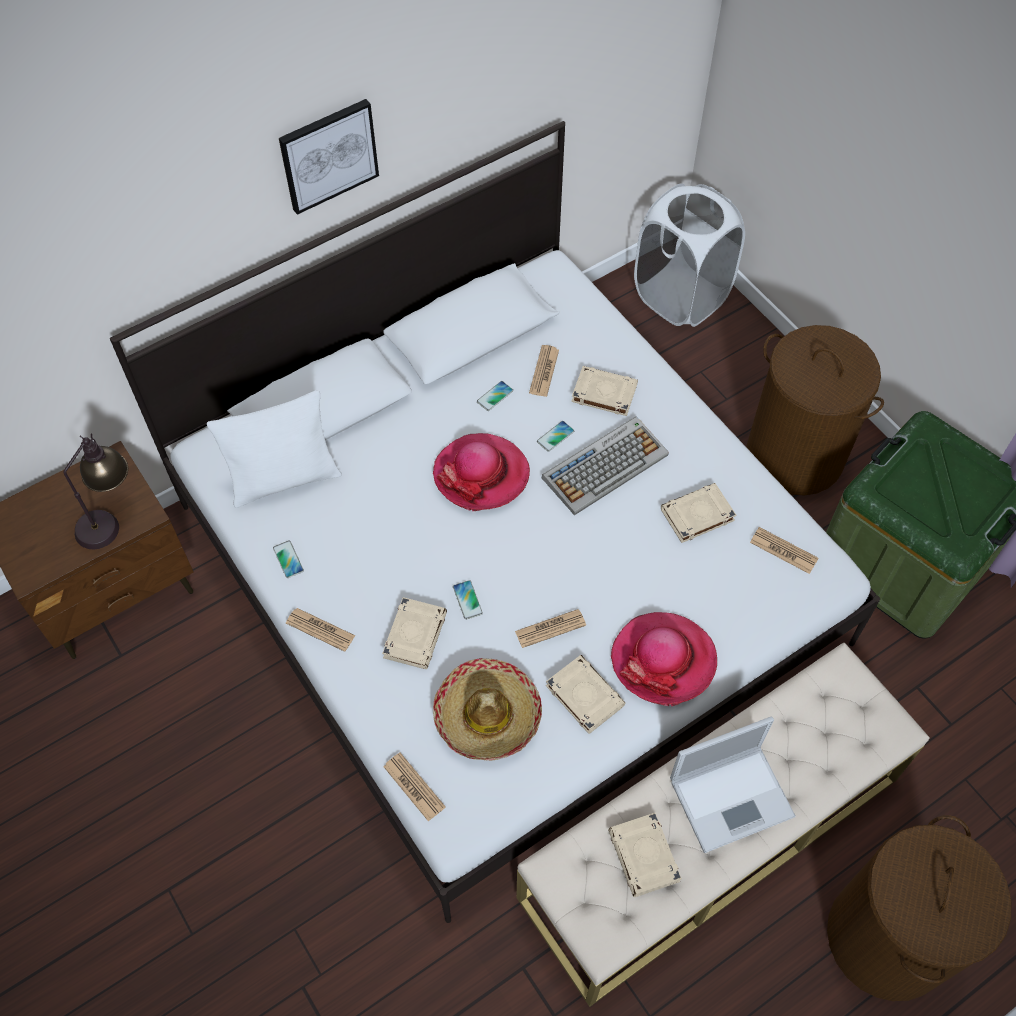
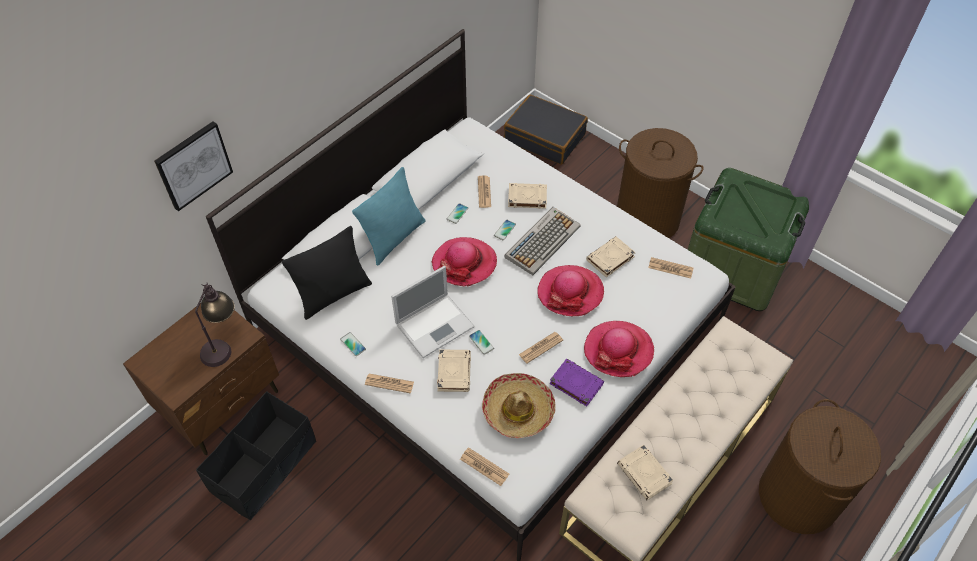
camera: 15 degrees left, 5 degrees down
(145, 695) = (264, 467): none -> black storage box
(284, 479) = (334, 294): white pillow -> black pillow
(328, 155) = (329, 69): picture -> picture (193, 165)
(393, 414) = (394, 238): none -> turquoise pillow
(584, 695) = (575, 383): beige book -> purple book
(621, 554) = (570, 292): none -> hat
(680, 296) = (545, 137): white laundry basket -> black suitcase
(733, 796) = (687, 423): laptop -> laptop (436, 324)

